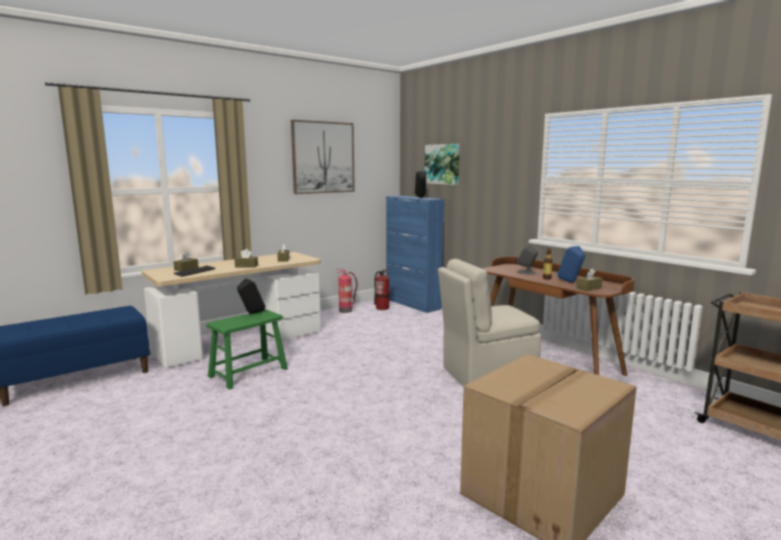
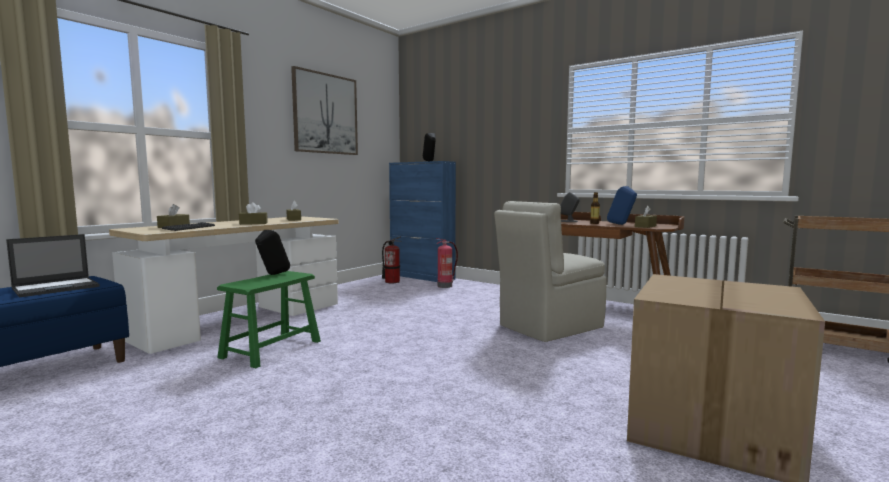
camera: 15 degrees left, 5 degrees down
(103, 317) = (57, 287): none -> laptop
(346, 310) = (353, 286): fire extinguisher -> fire extinguisher (445, 286)
(442, 164) = (452, 126): picture -> none

